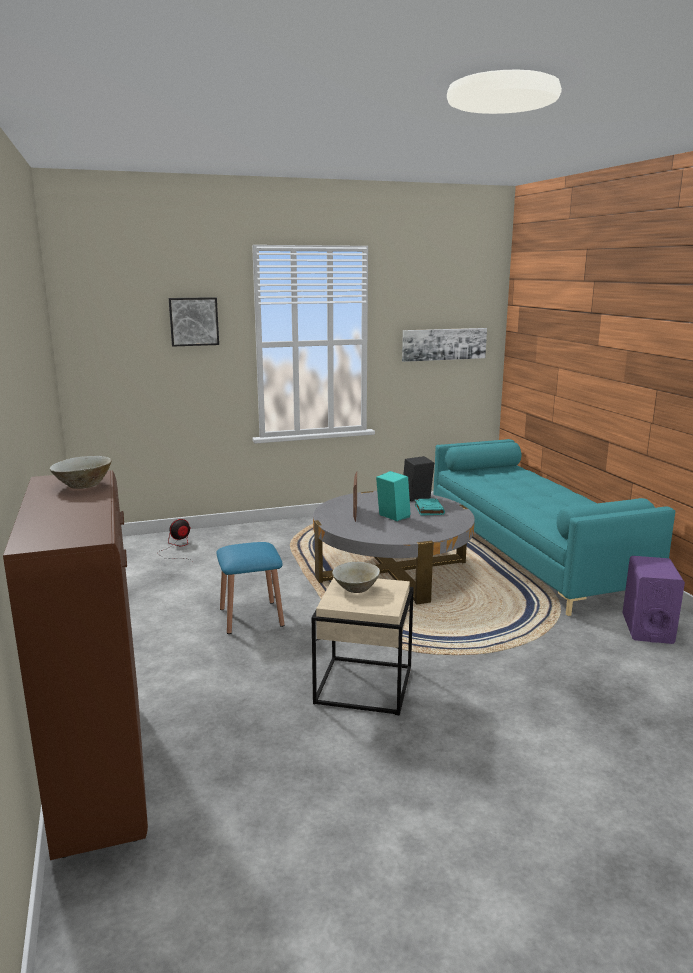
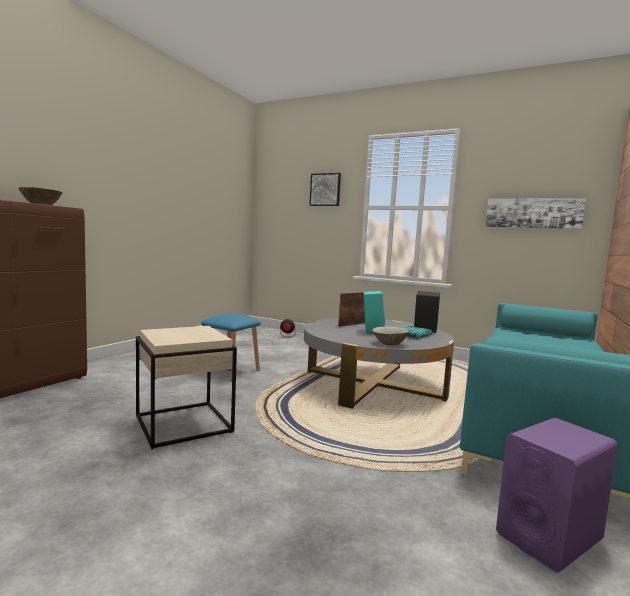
camera: 45 degrees right, 10 degrees down
(356, 588) = (190, 331): beige bowl -> beige bowl (389, 344)

